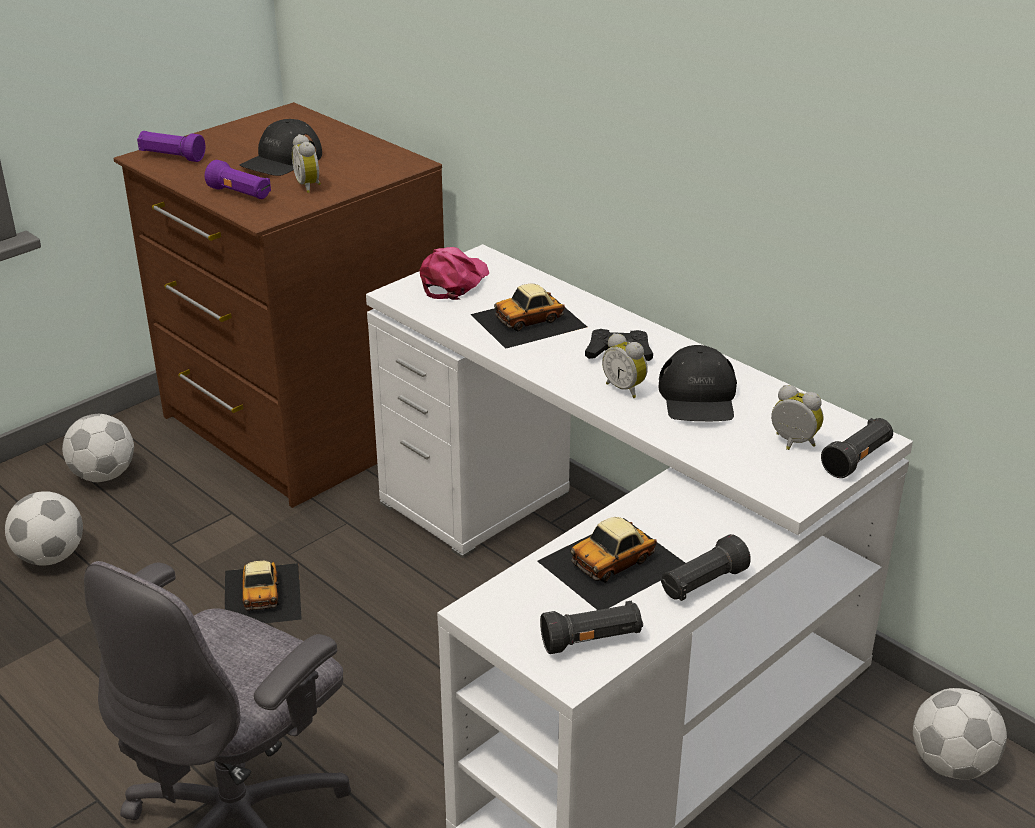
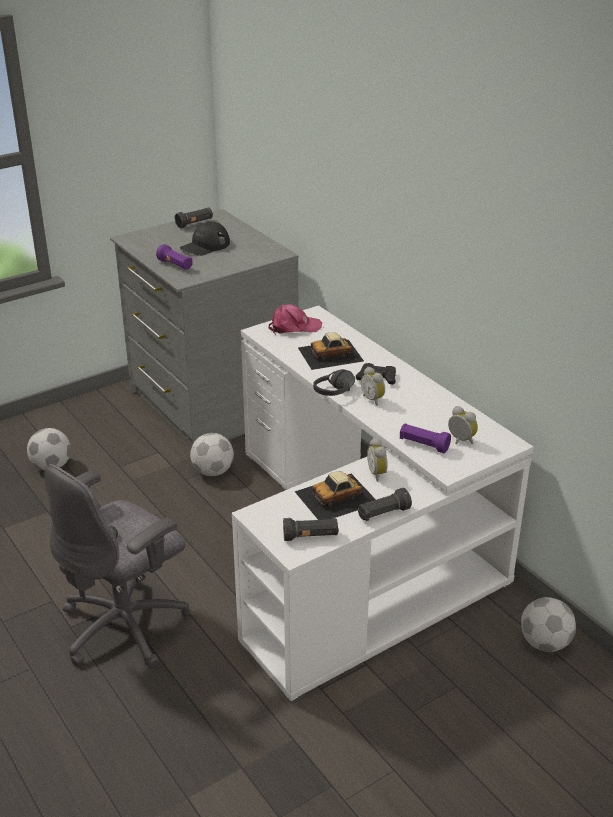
camera: 10 degrees right, 0 degrees up
(104, 475) = (90, 422): football -> football (213, 471)
(172, 157) = (142, 239): purple flashlight -> purple flashlight (423, 445)
(263, 594) = (166, 500): toy car -> none
(302, 423) = (211, 403): brown dresser -> grey dresser
(309, 186) = (216, 263): alarm clock -> alarm clock (378, 474)
(454, 282) = (294, 327): pink cap -> pink cap turned 45 degrees clockwise
(566, 385) = (339, 394): none -> black headphones
(698, 397) = (414, 409): black cap -> none
(857, 459) = (495, 454): black flashlight -> black flashlight (194, 224)

